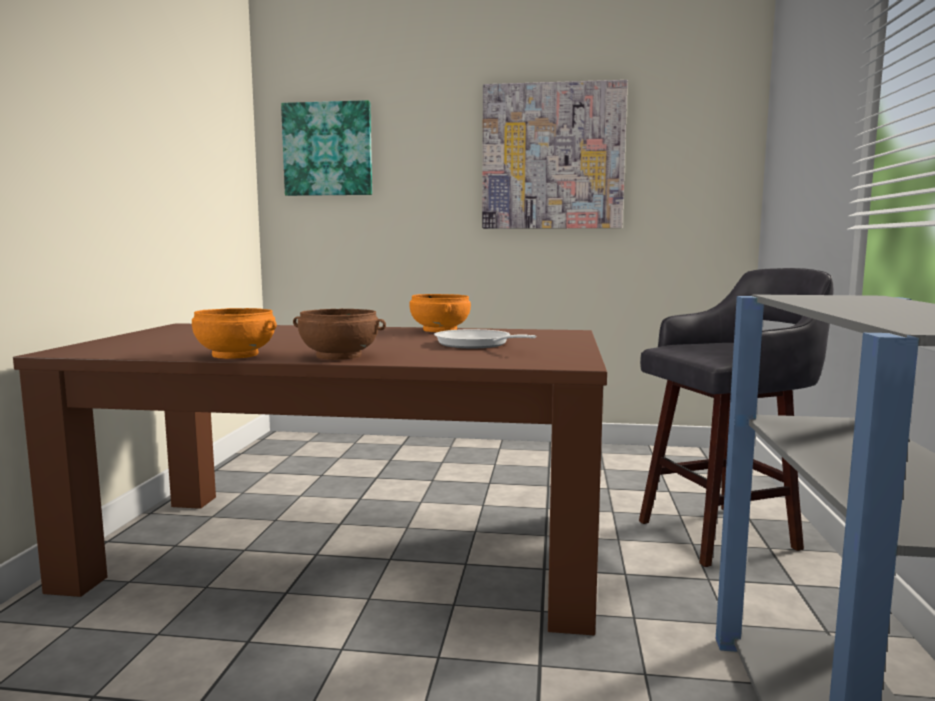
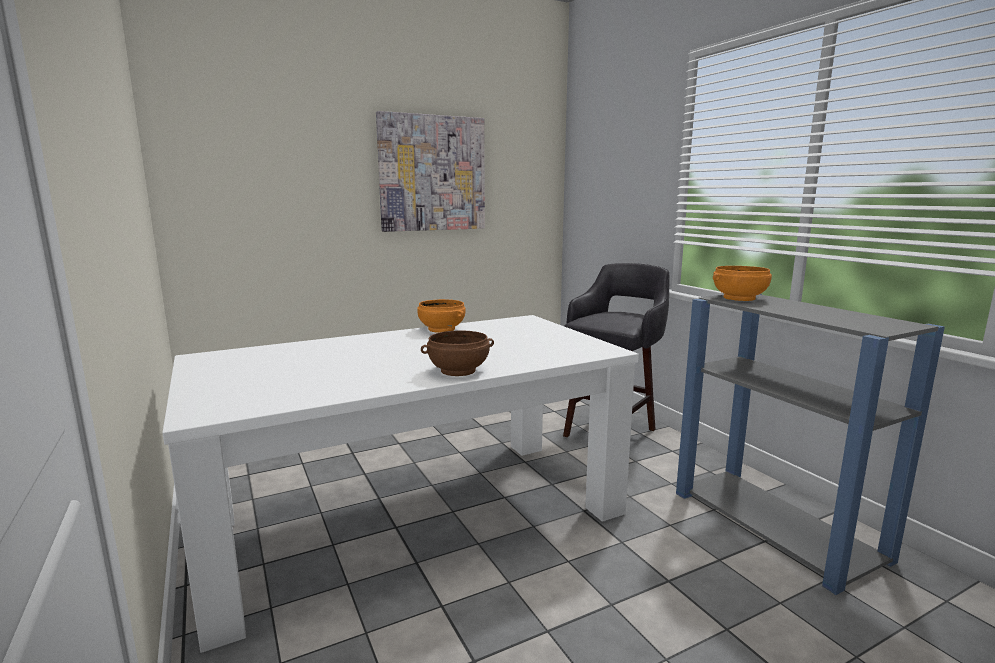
camera: 35 degrees left, 5 degrees up
(235, 355) = (379, 385): orange bowl -> orange bowl (739, 298)
(328, 149) = (230, 159): picture -> none
(347, 550) = (414, 516): brown dining table -> white dining table
(476, 344) = (510, 342): frying pan -> none

